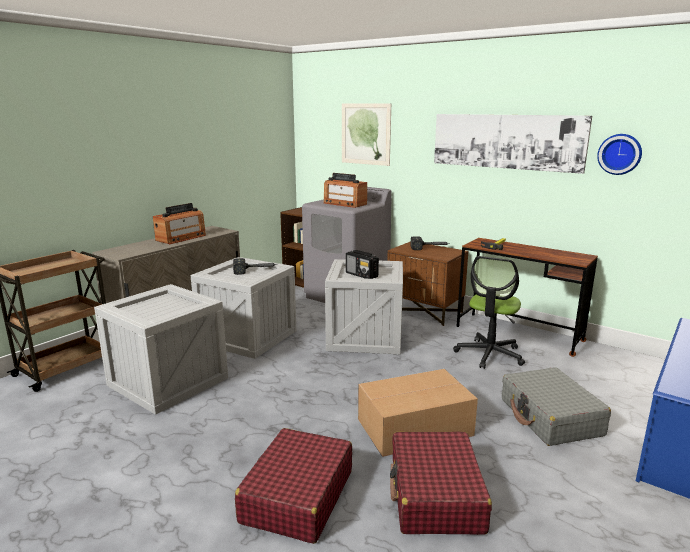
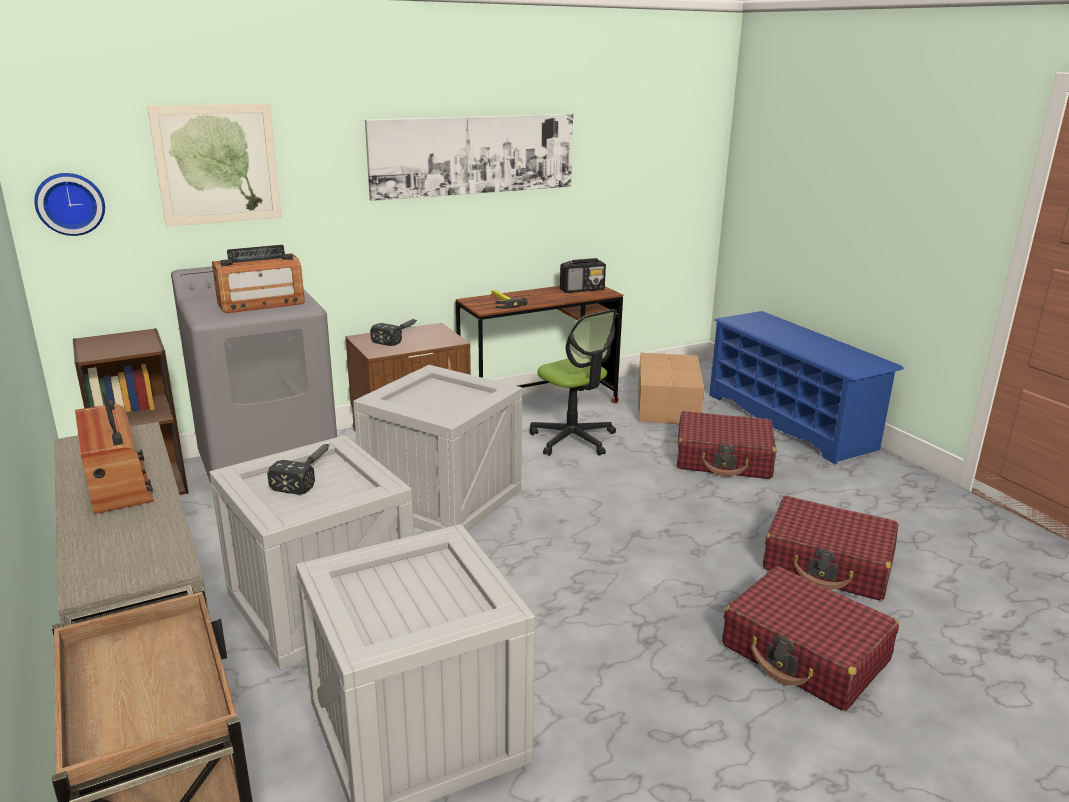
camera: 65 degrees left, 5 degrees up
(362, 275) = (444, 403): radio -> radio (582, 290)
(416, 427) = (702, 535): cardboard box -> cardboard box (668, 404)
(550, 417) = (723, 459): grey suitcase -> red suitcase
(619, 154) = (600, 158): wall clock -> wall clock (70, 203)

